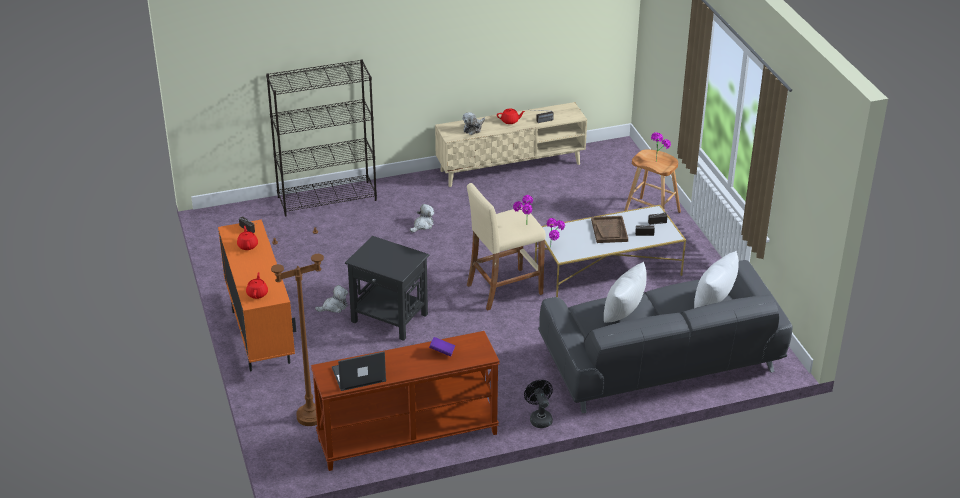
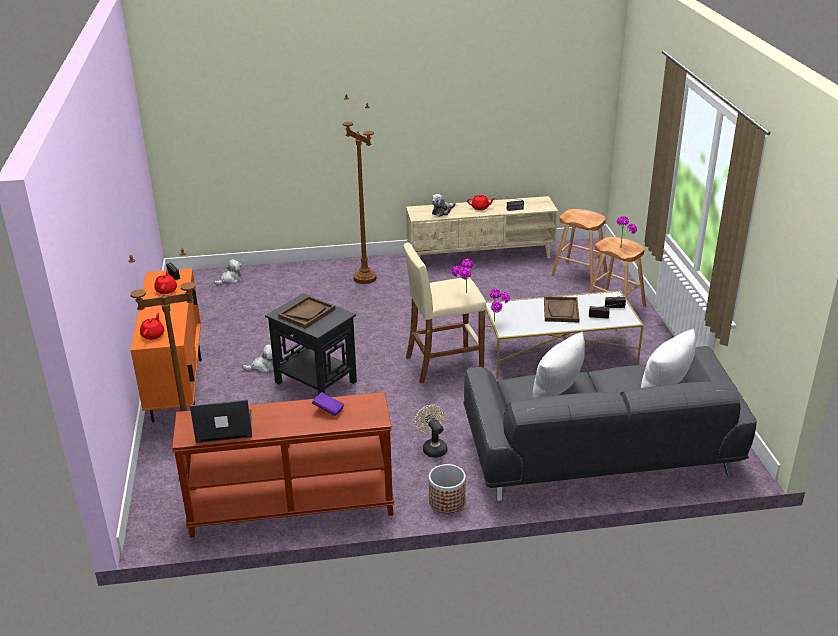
camera: 10 degrees right, 5 degrees down
(327, 198) = (295, 271): black bookcase -> none
(384, 257) = (307, 313): none -> brown tray
(401, 202) = (365, 278): none -> brown floor lamp
(422, 225) = (379, 300): plush toy -> plush toy (230, 280)
(515, 371) = (432, 448): none -> beige fan
(539, 418) = (446, 501): black fan -> planter
(611, 180) = (579, 273): none -> brown stool

